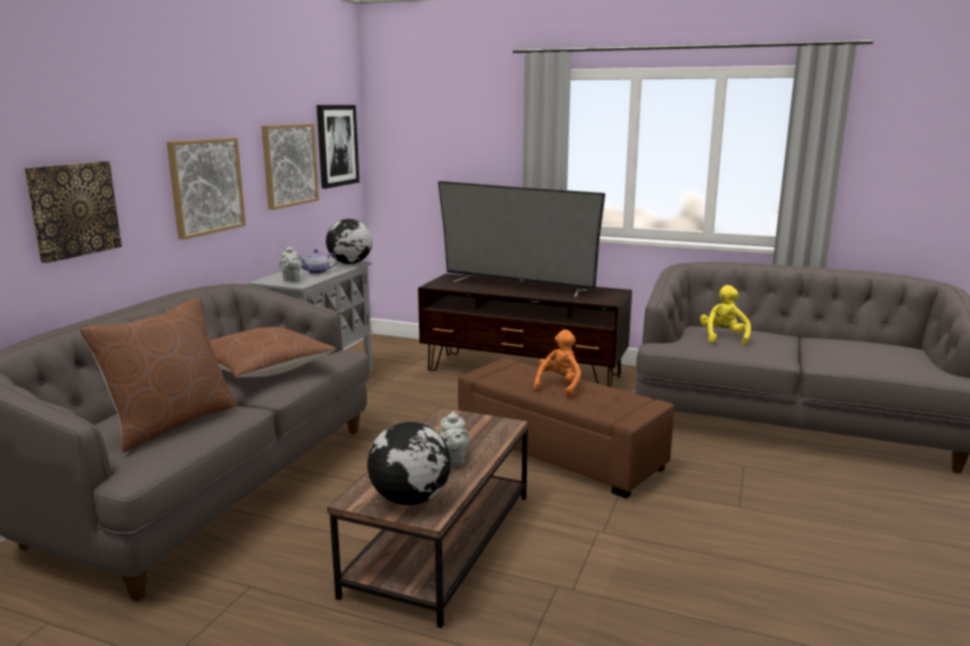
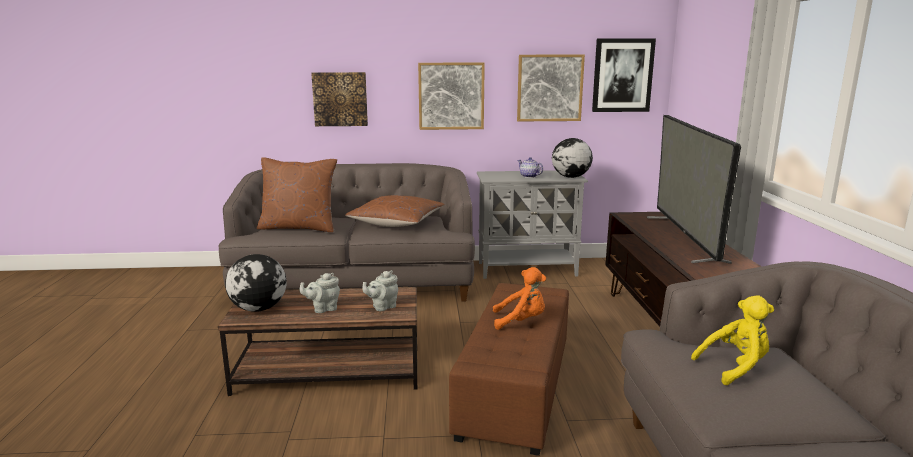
camera: 65 degrees right, 0 degrees up
(291, 280) = (498, 176): grey teapot -> grey teapot (382, 307)

